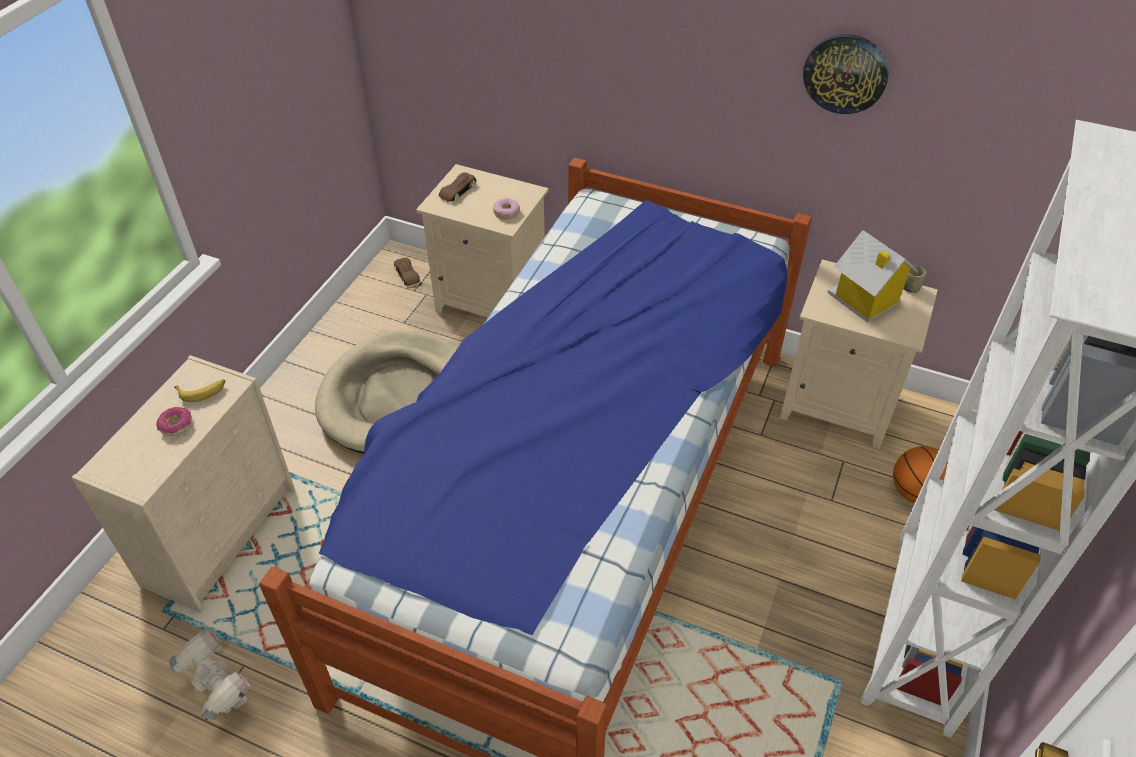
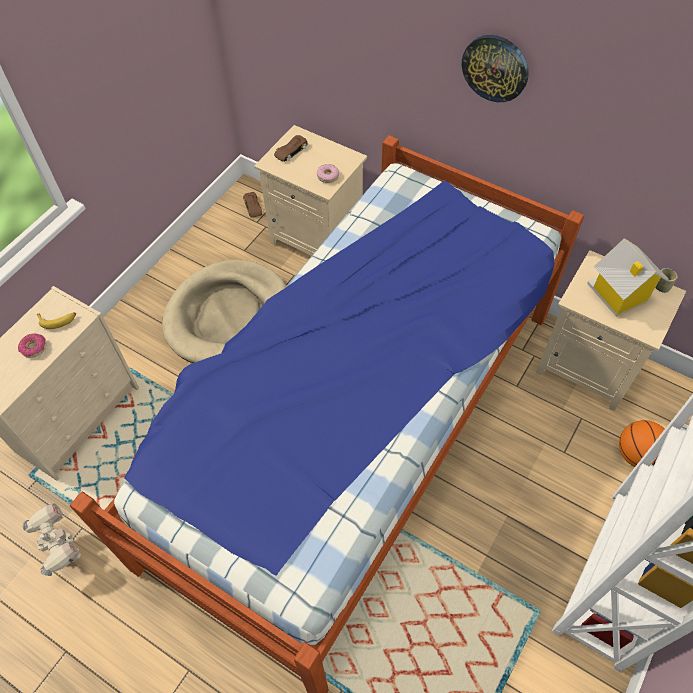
camera: 10 degrees right, 10 degrees up
(845, 73) = (628, 100): wall clock -> wall clock (495, 68)

